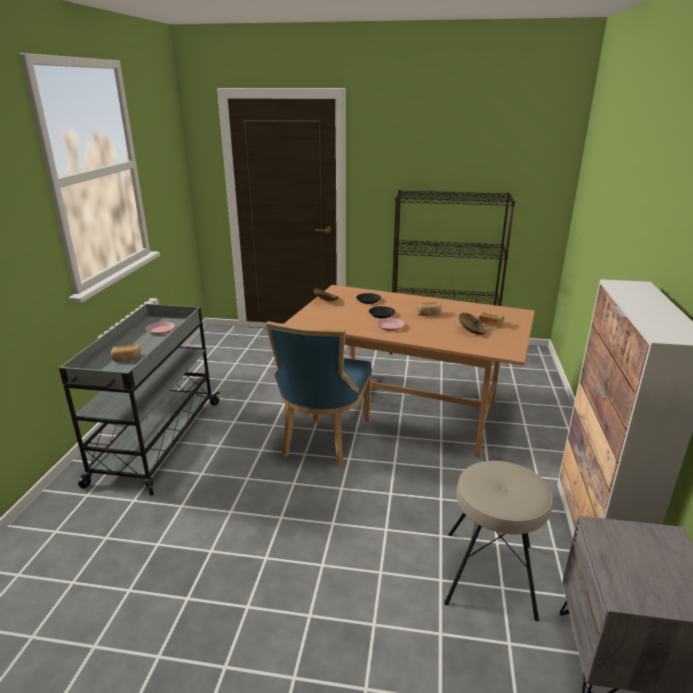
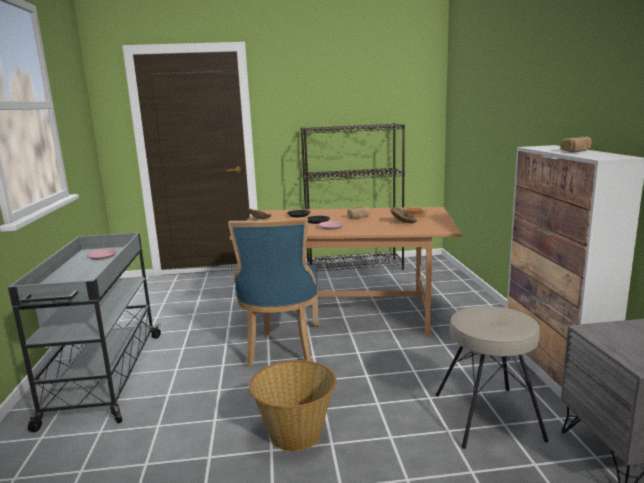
camera: 15 degrees left, 10 degrees down
(127, 358) = (78, 278): bread -> bread (576, 151)
(294, 547) = (295, 435): none -> basket

